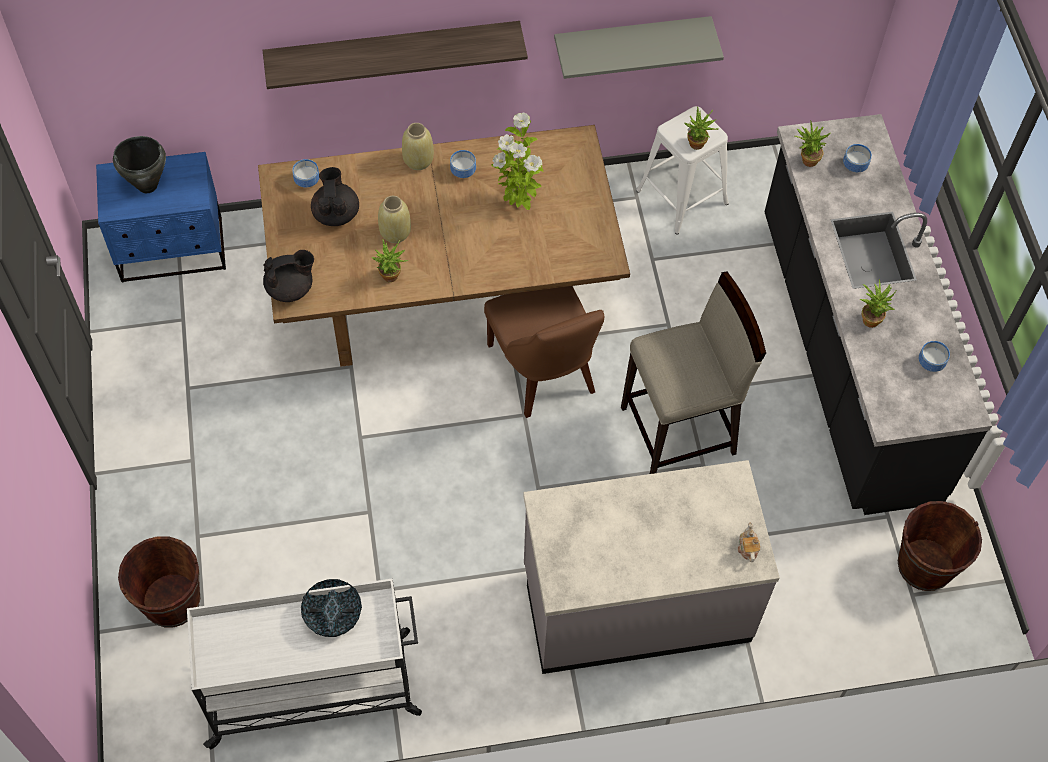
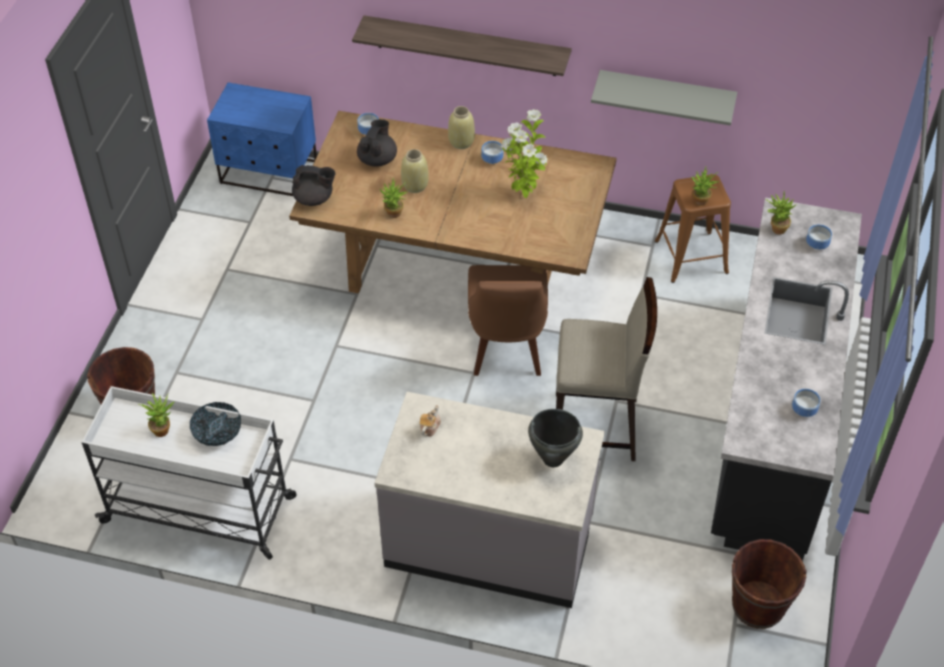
camera: 25 degrees right, 10 degrees down
(147, 185) = (255, 106): black cooking pot -> black cooking pot (552, 458)
(682, 196) = (691, 256): white stool -> brown stool
(747, 548) = (567, 495): teapot -> teapot (429, 427)
(870, 317) = (768, 359): potted plant -> potted plant (163, 428)

